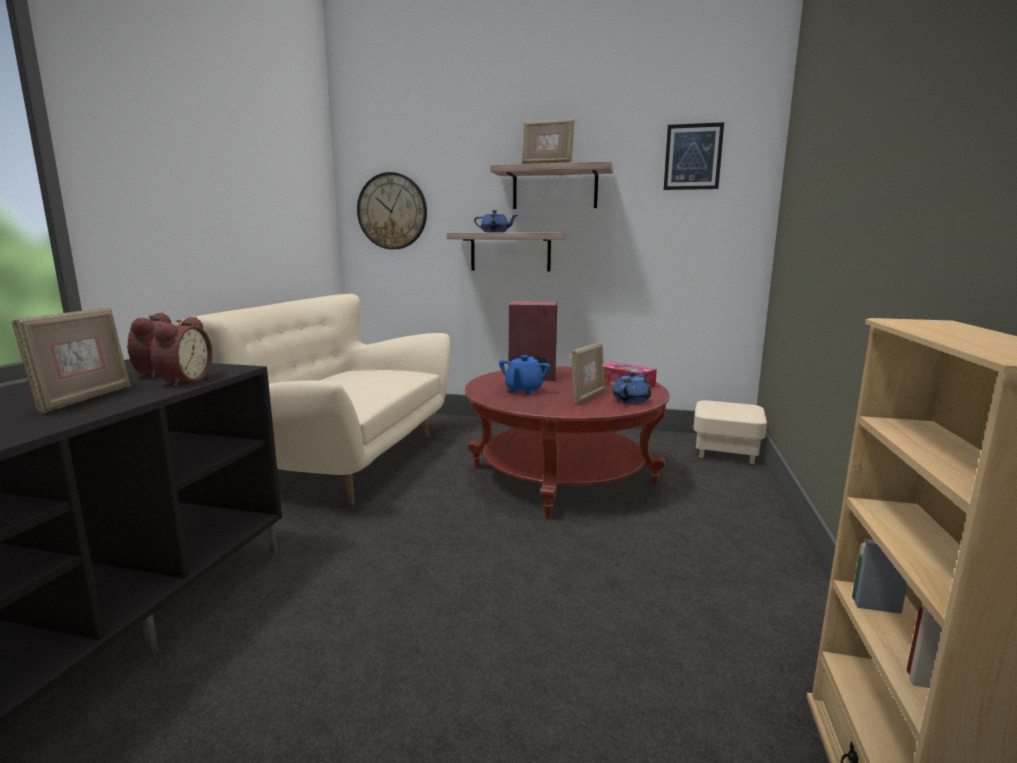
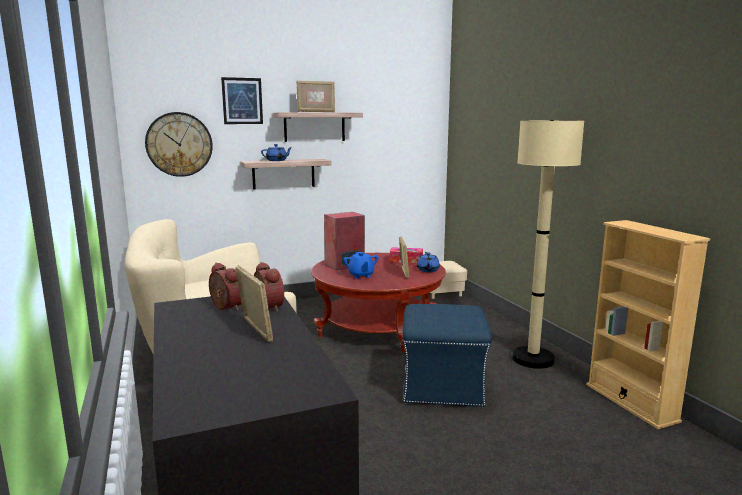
camera: 35 degrees left, 0 degrees up
(528, 587) = (443, 386): none -> blue ottoman
(693, 157) = (401, 108): picture -> picture (242, 101)
(749, 600) = (532, 359): none -> beige floor lamp

